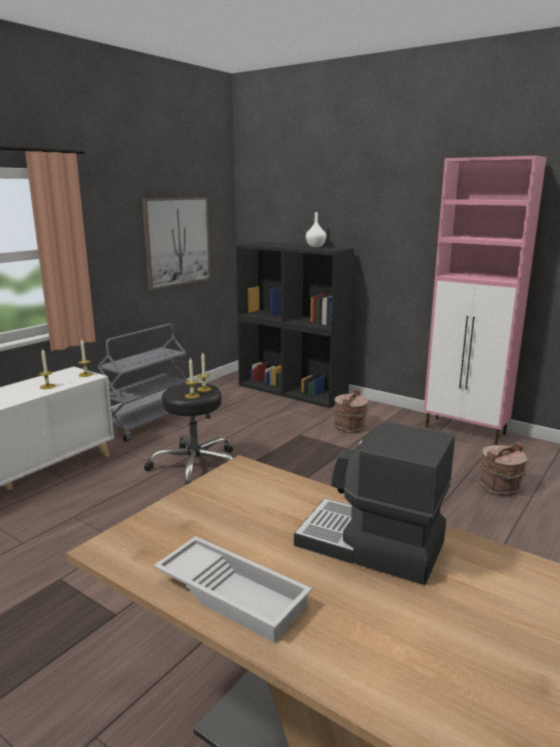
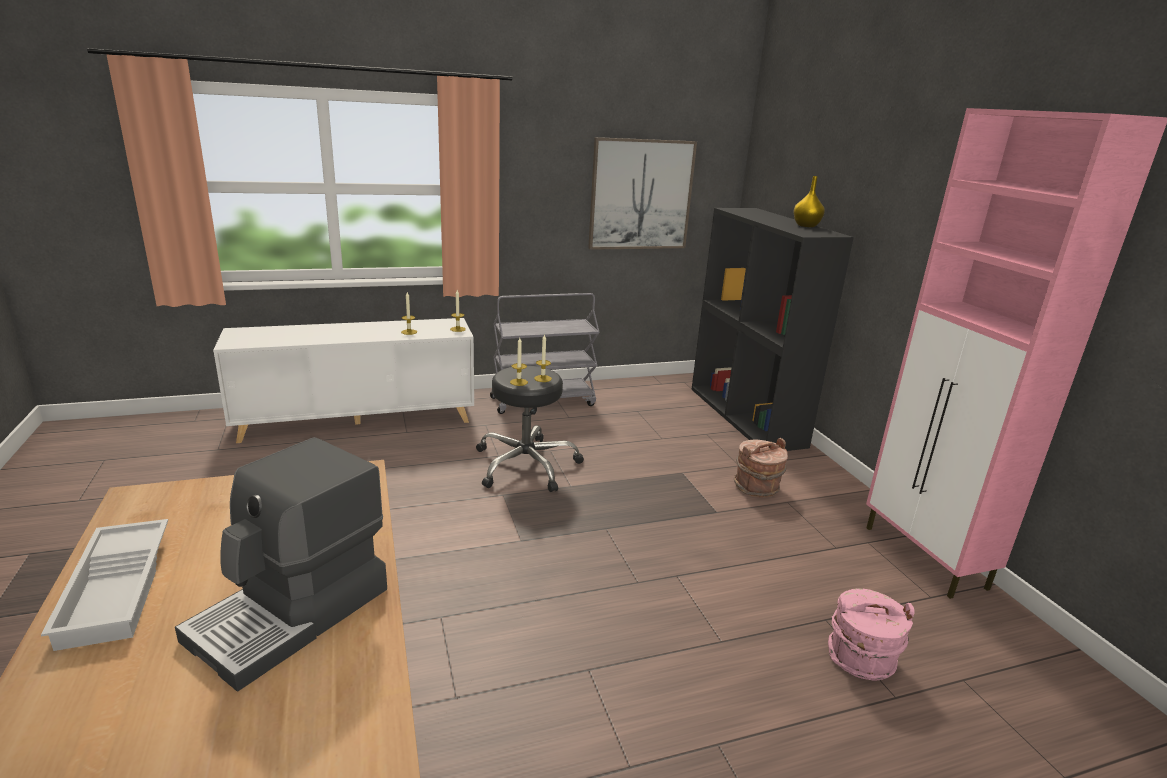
camera: 35 degrees right, 5 degrees up
(315, 246) = (806, 226): white vase -> yellow vase
(370, 545) = (293, 614): coffee machine -> coffee machine turned 120 degrees counterclockwise
(499, 488) = (860, 659): brown bucket -> pink bucket

